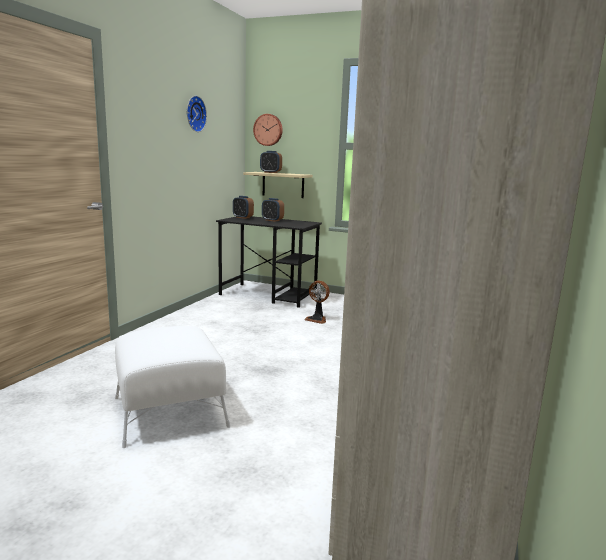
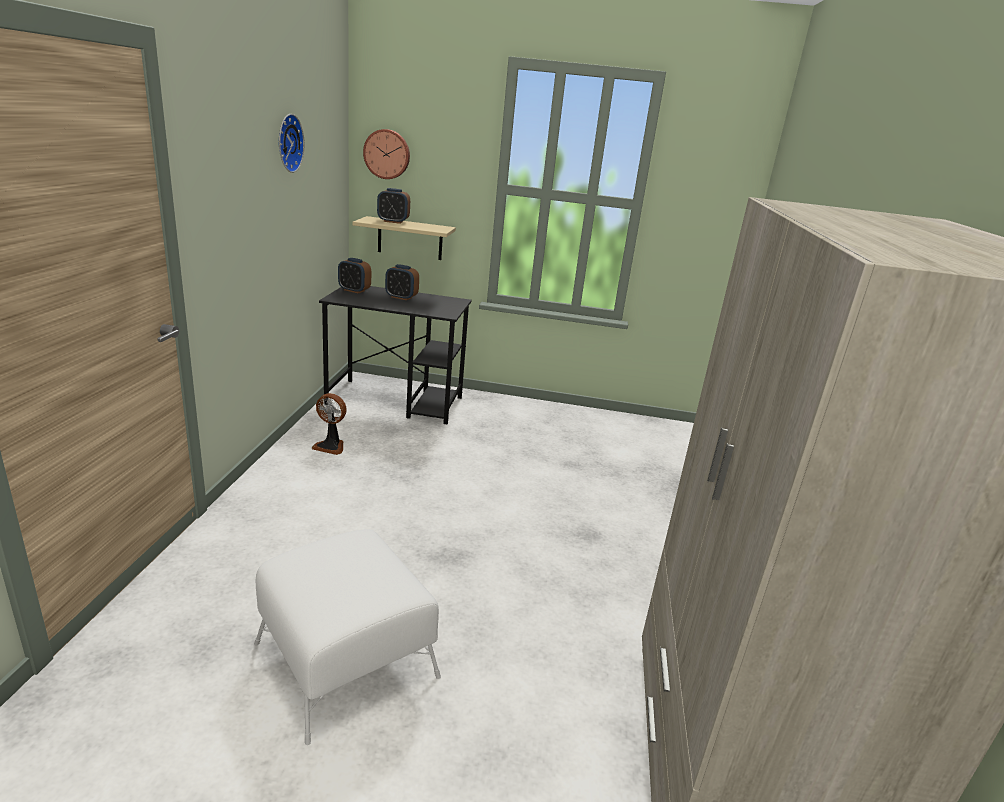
camera: 15 degrees left, 10 degrees up
(317, 319) = (479, 447): fan -> fan (331, 446)

